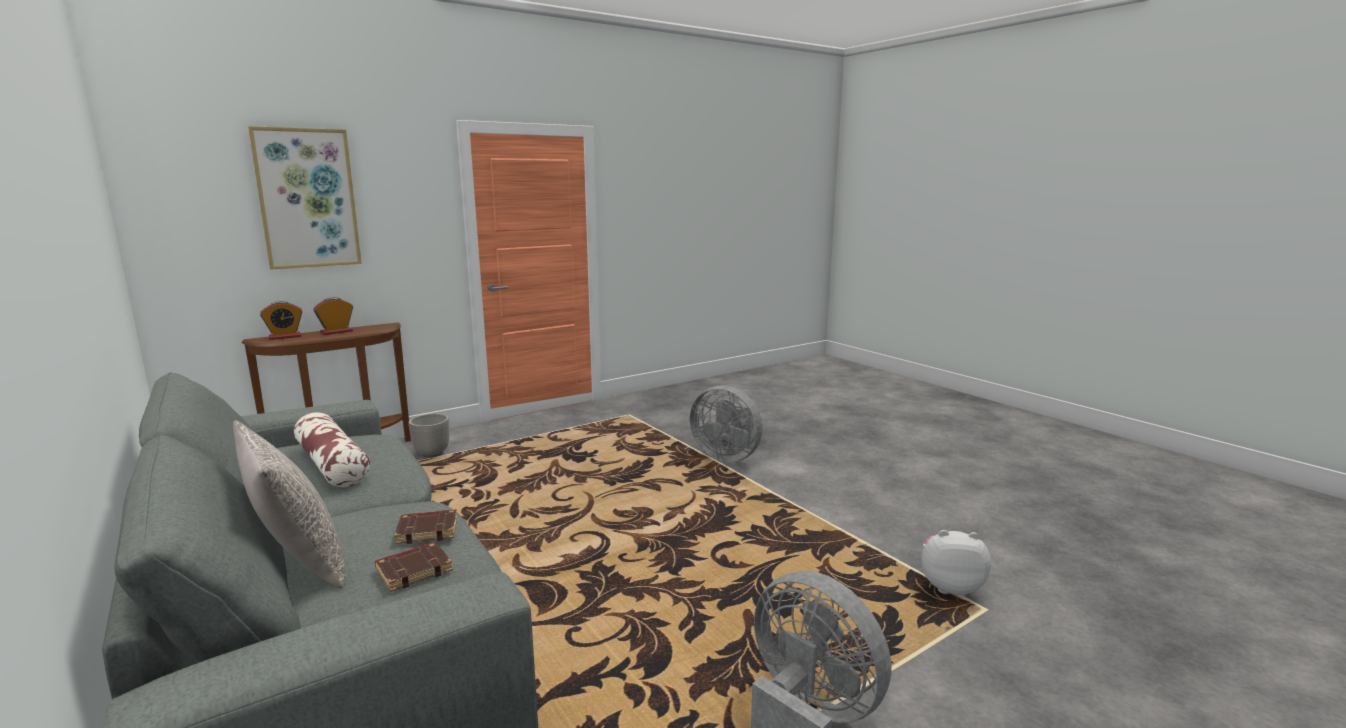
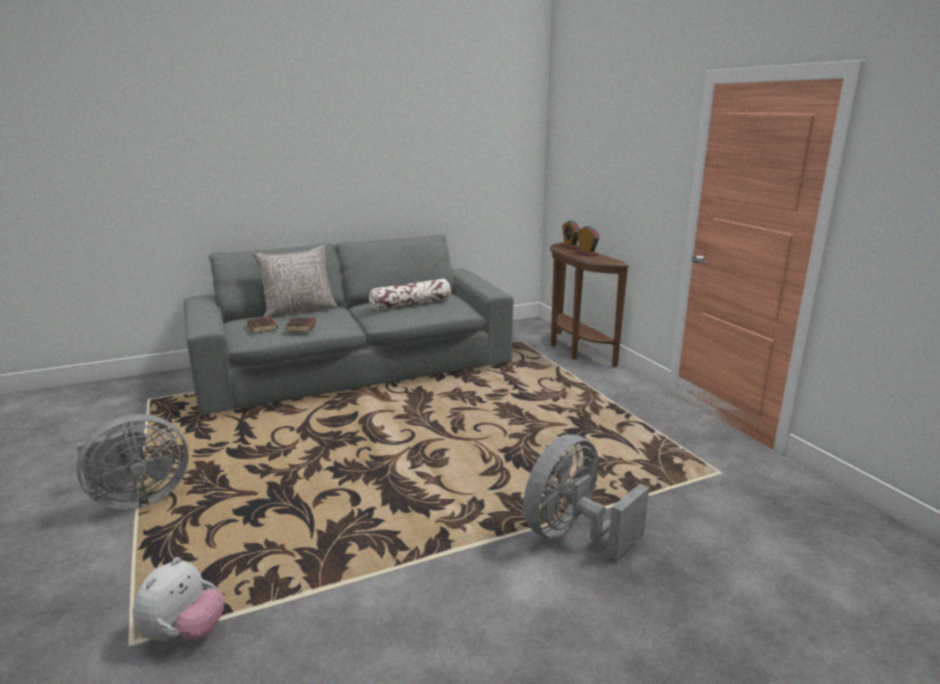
camera: 100 degrees right, 5 degrees up
(307, 199) = (607, 147): picture -> none
(431, 453) = (584, 376): planter -> none

